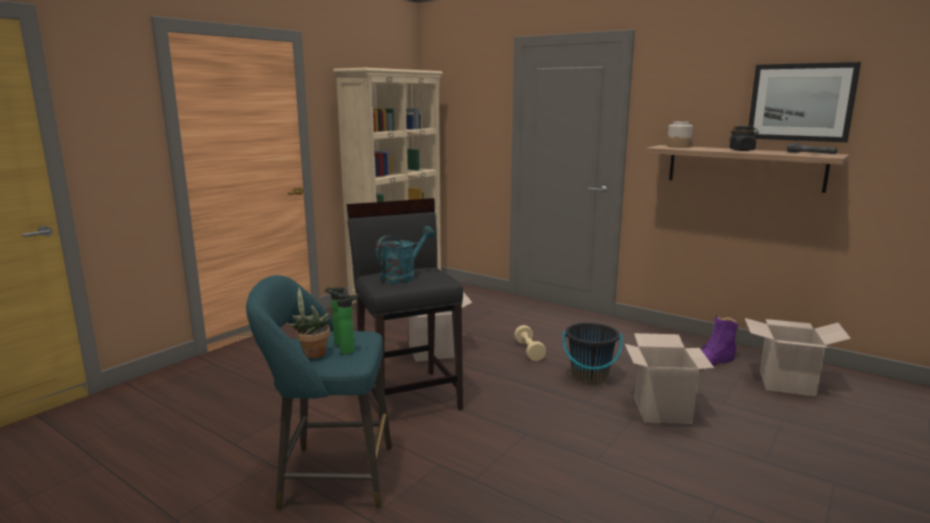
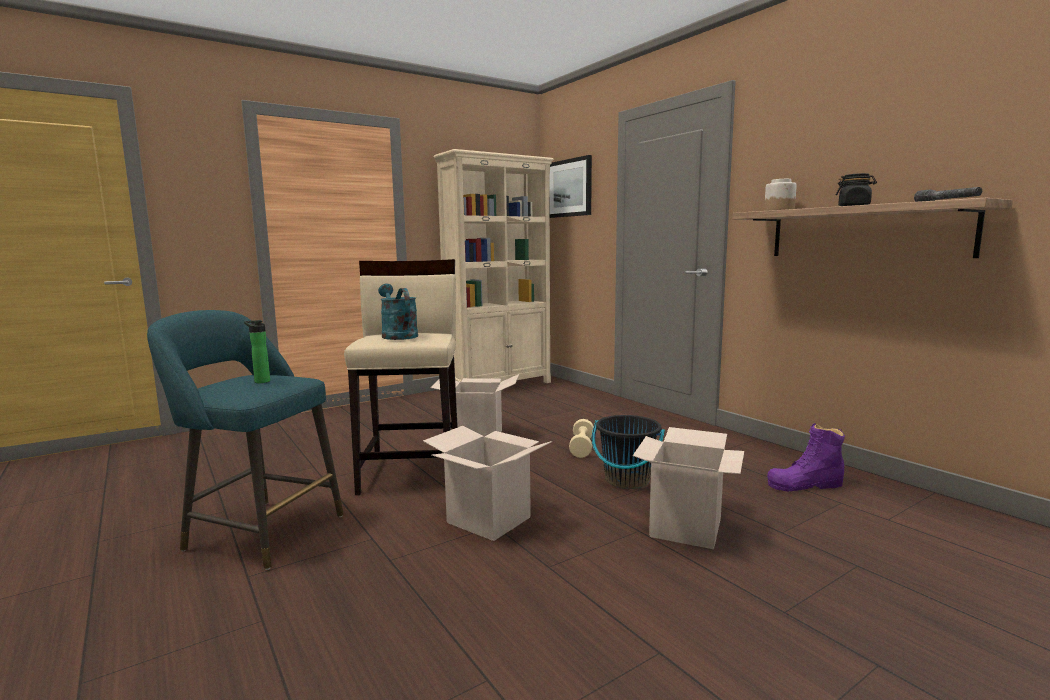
camera: 20 degrees right, 5 degrees down
(312, 353) = (221, 386): potted plant -> none
(349, 351) = (256, 388): bottle -> none
(403, 276) = (397, 335): turquoise watering can -> turquoise watering can turned 90 degrees counterclockwise
(408, 396) = (412, 472): black stool -> beige stool
(786, 383) = (900, 524): cardboard box -> cardboard box (488, 520)
(801, 102) = (938, 135): picture -> picture (569, 188)

